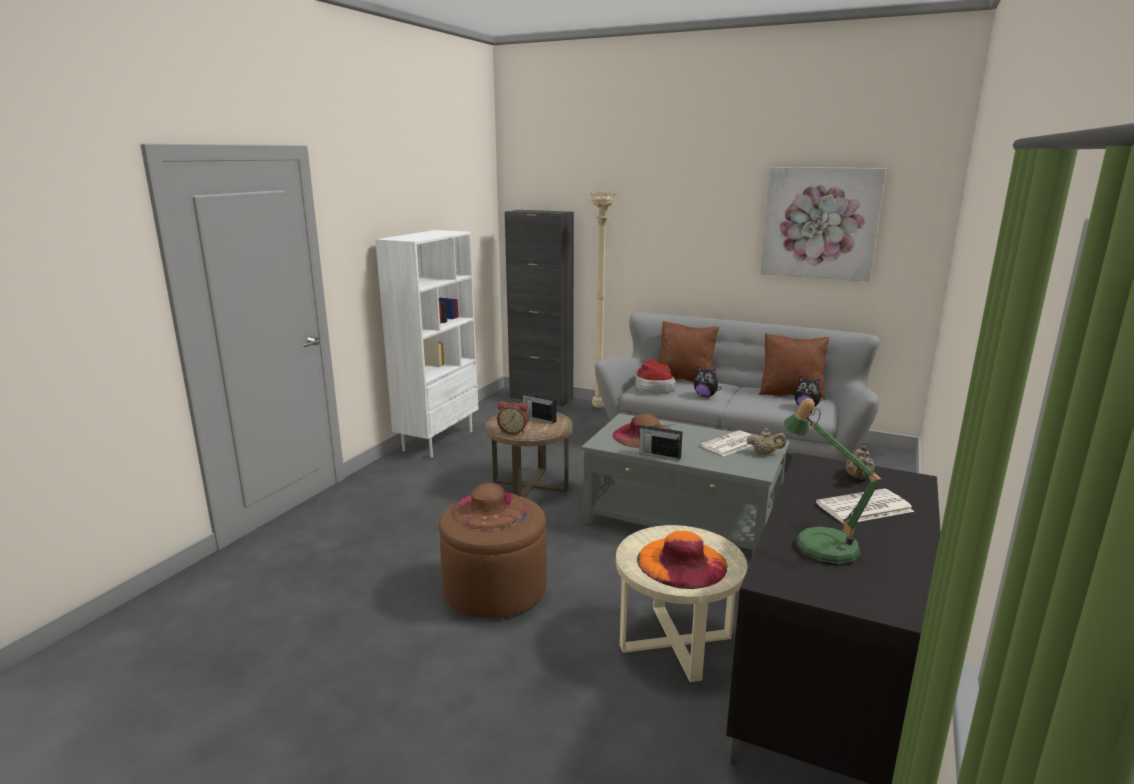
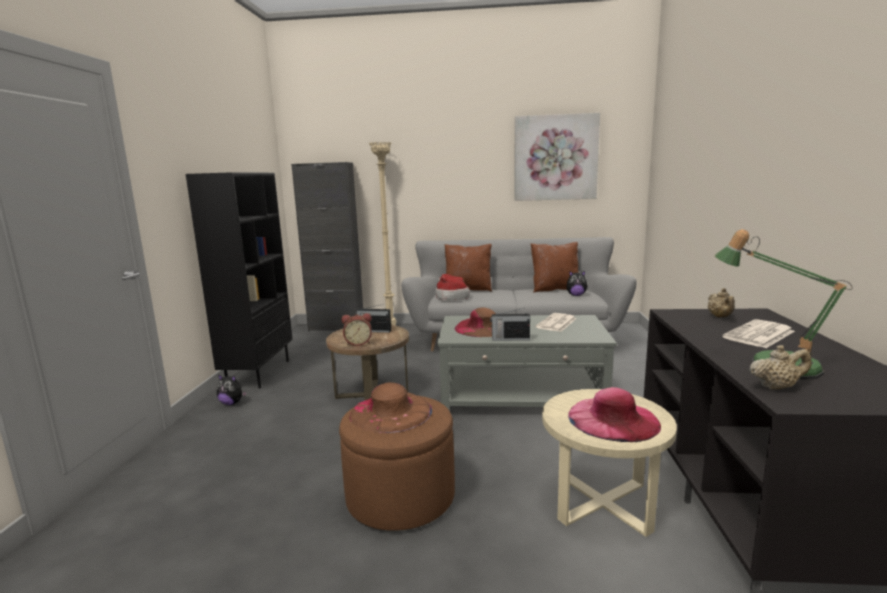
camera: 20 degrees left, 5 degrees down
(438, 440) = (258, 373): white bookcase -> black bookcase
(682, 562) = (613, 419): orange hat -> pink hat
(705, 396) = (496, 298): plush toy -> plush toy (232, 403)
(764, 453) = (588, 325): beige teapot -> beige teapot (776, 387)

